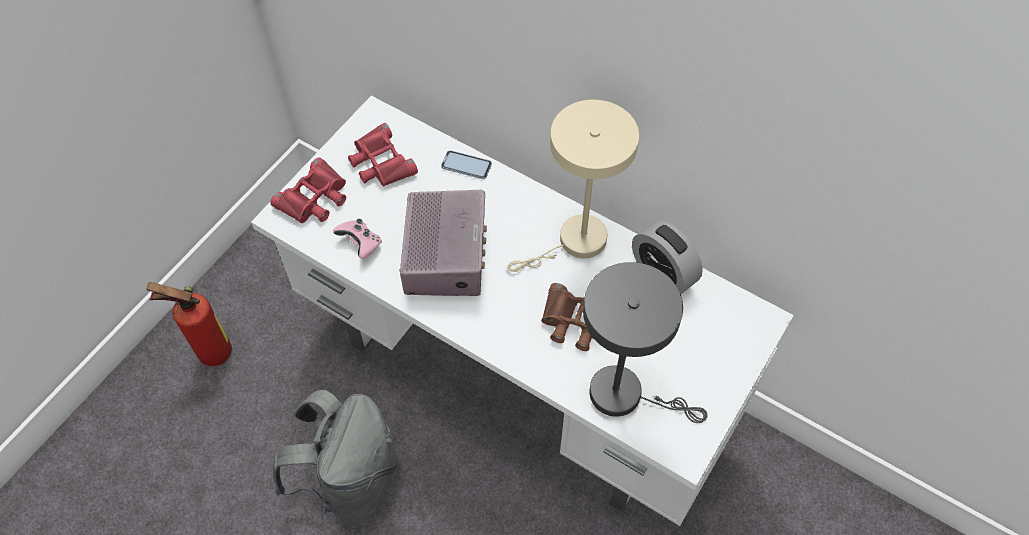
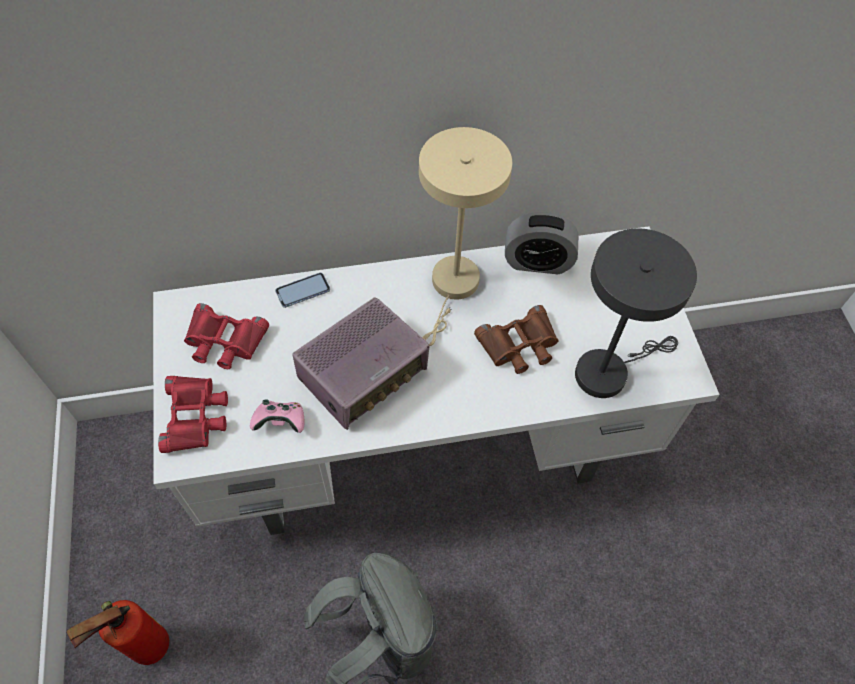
camera: 45 degrees left, 0 degrees up
(446, 255) = (364, 374): radio -> radio turned 90 degrees clockwise

